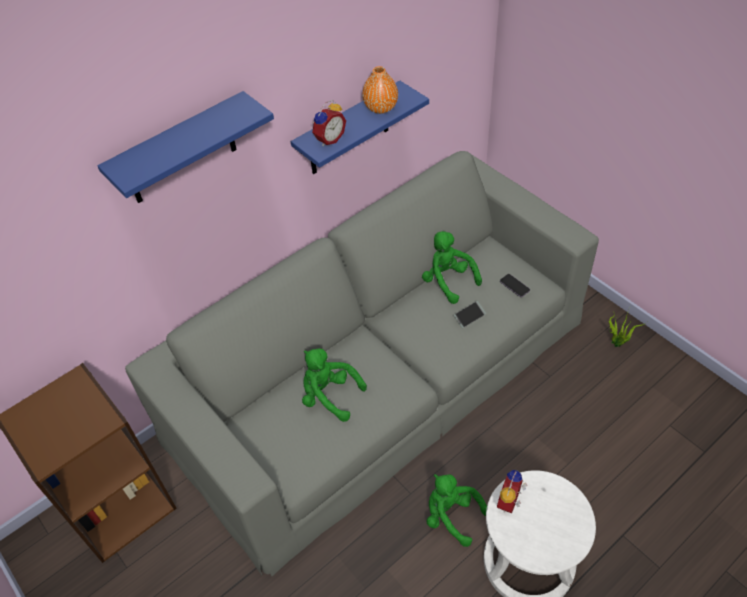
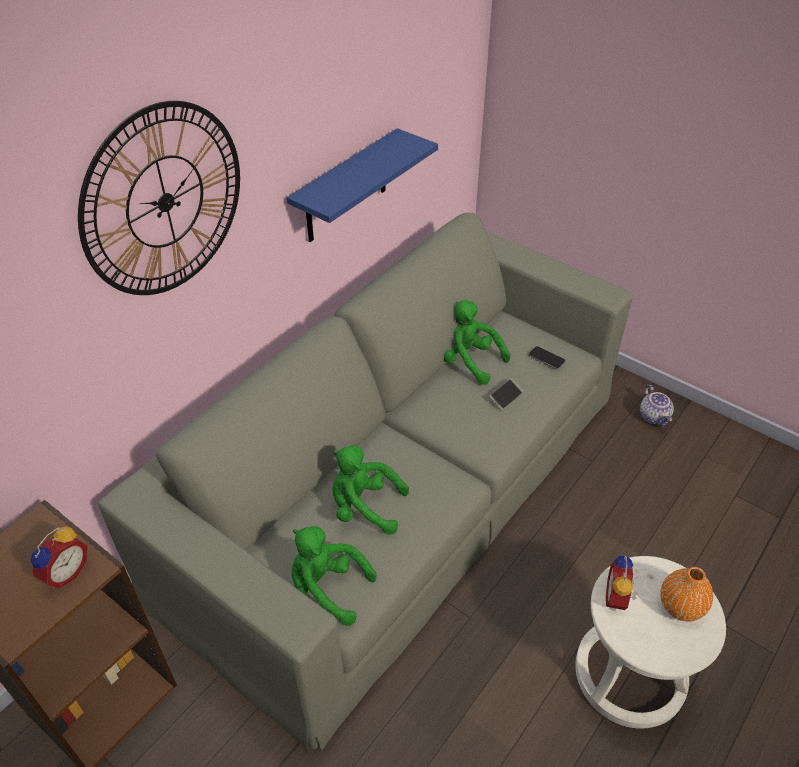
camera: 15 degrees left, 5 degrees down
(180, 151) = (165, 202): blue shelf -> wall clock
(329, 139) = (333, 191): alarm clock -> alarm clock (65, 572)
(381, 107) = (385, 156): orange vase -> orange vase (680, 606)
(451, 516) = (525, 635): green plush toy -> green plush toy (326, 590)
(618, 344) = (654, 417): potted plant -> teapot

